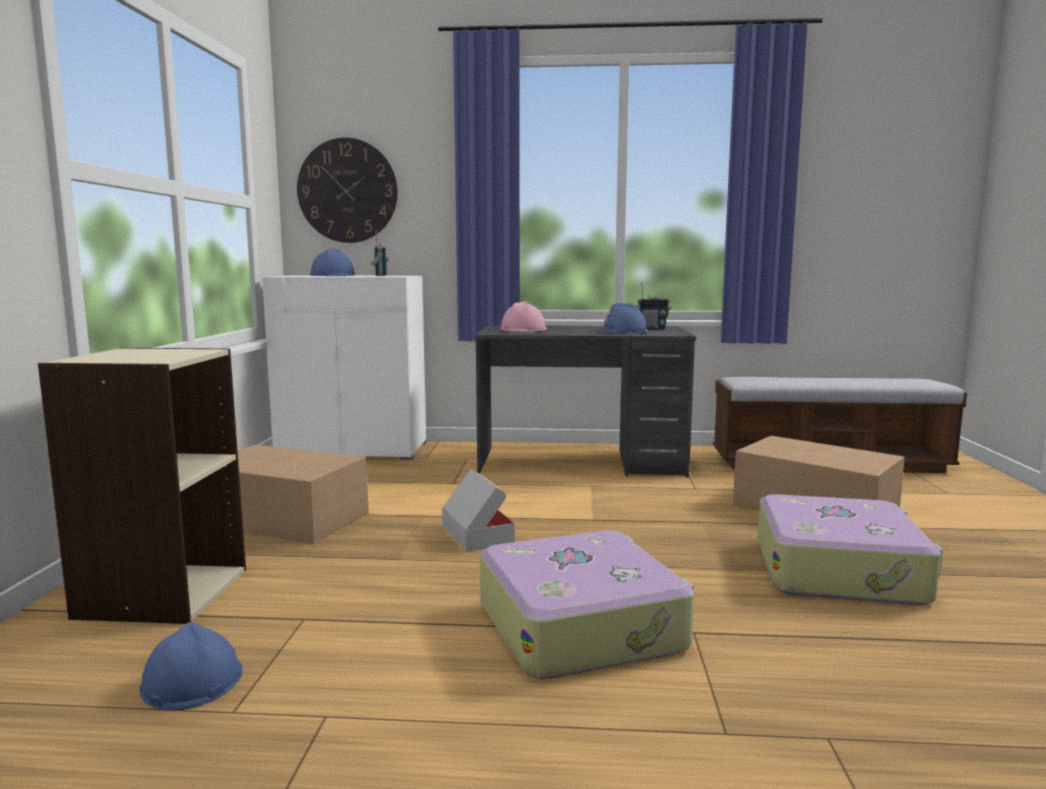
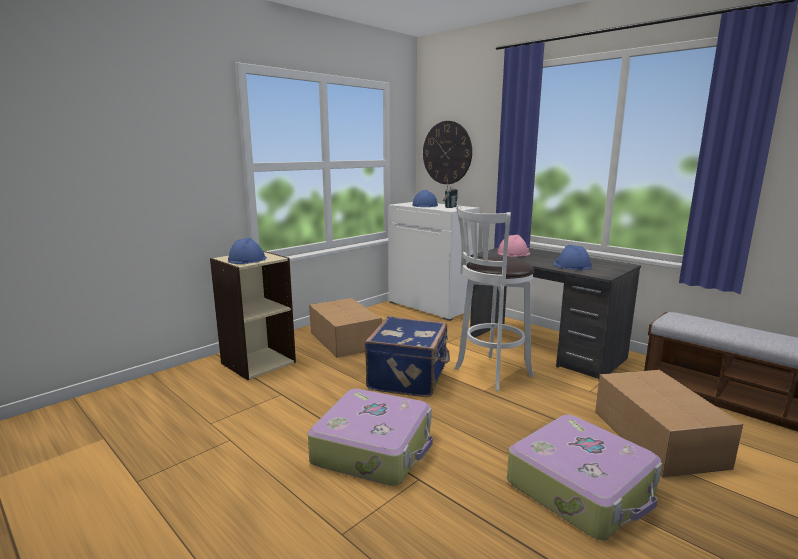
camera: 40 degrees right, 5 degrees up
(192, 681) = (217, 405): blue hard hat -> blue hard hat (247, 259)
(477, 534) = (409, 378): cardboard box -> blue suitcase
(568, 501) = (490, 373): none -> white stool
(652, 329) = (604, 266): radio -> none

